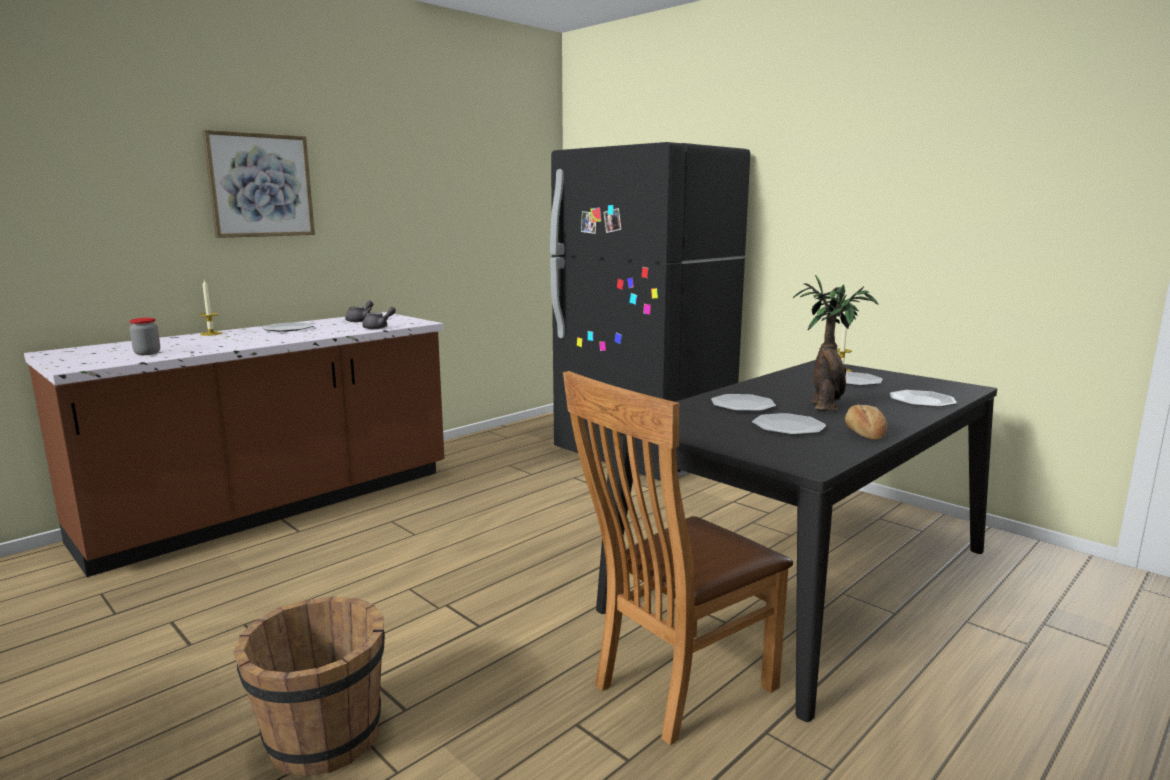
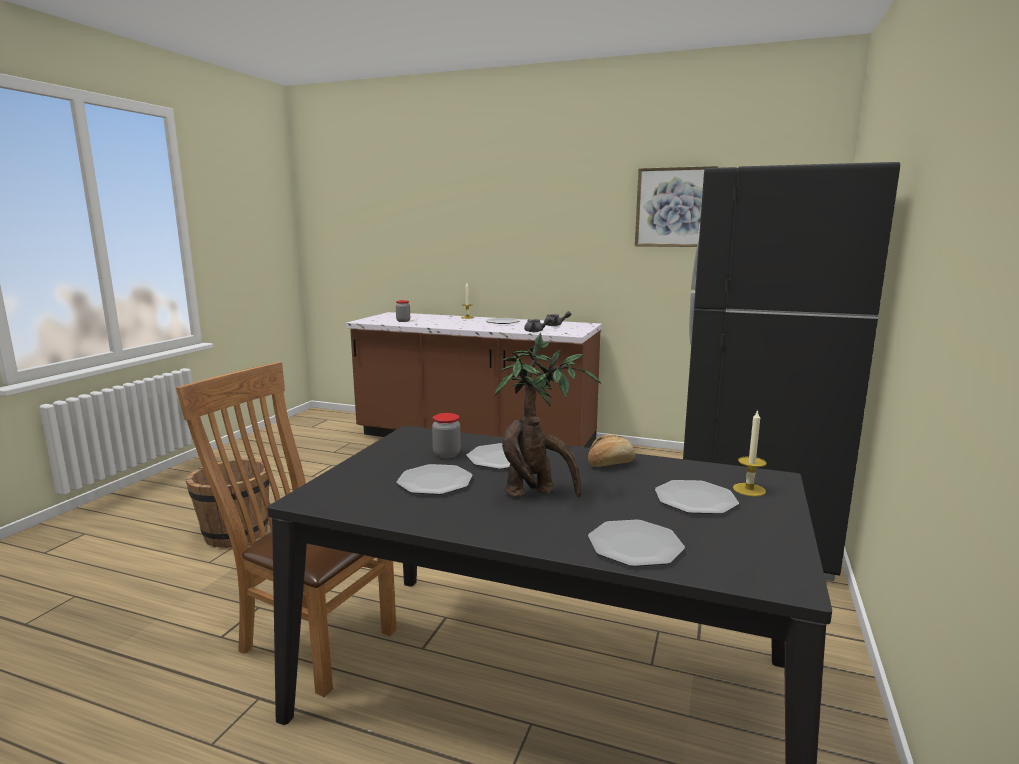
camera: 65 degrees right, 0 degrees up
(260, 185) = (516, 220): picture -> picture (675, 207)
(719, 417) = (447, 454): none -> jar
(864, 434) = (432, 516): bread -> bread (610, 463)

